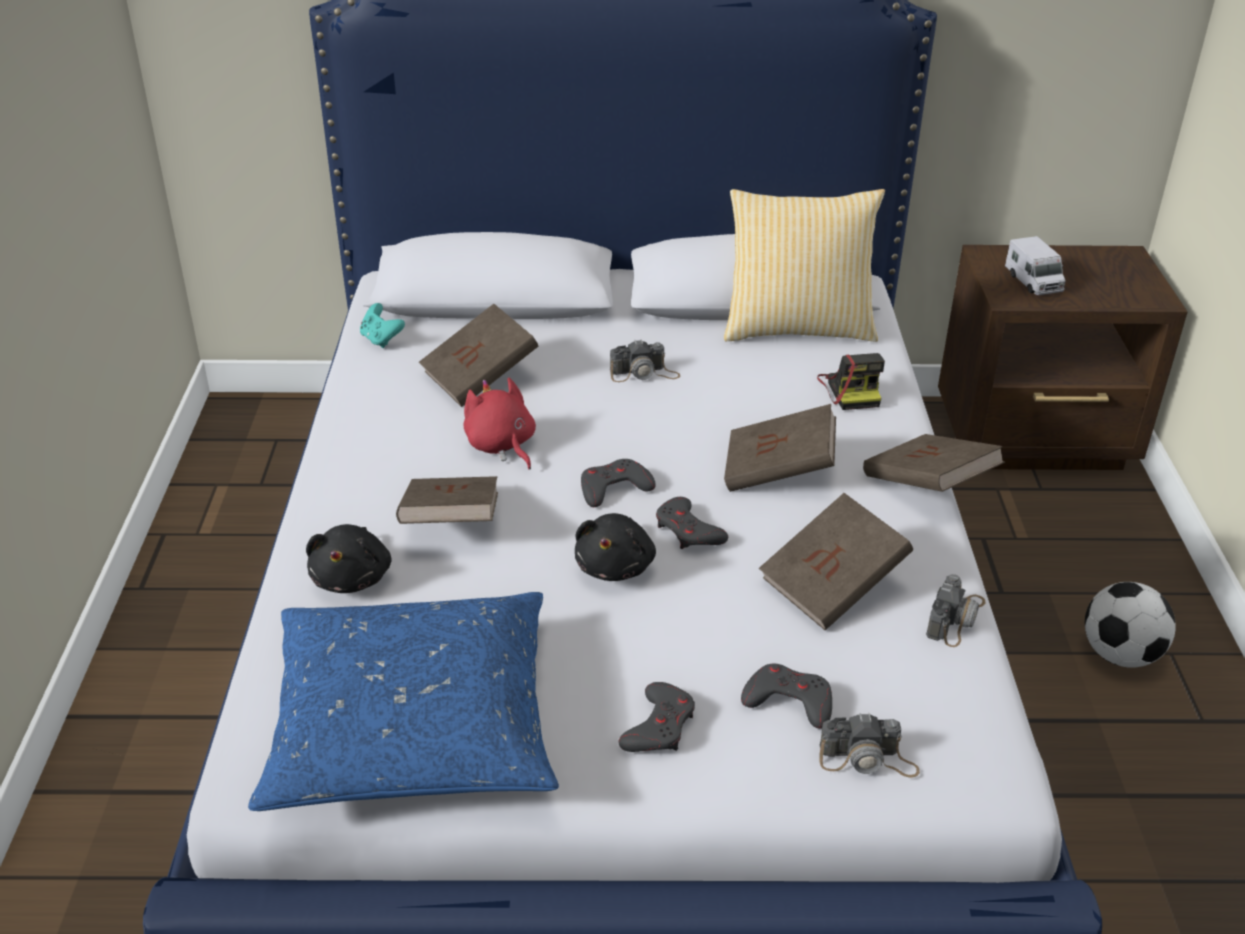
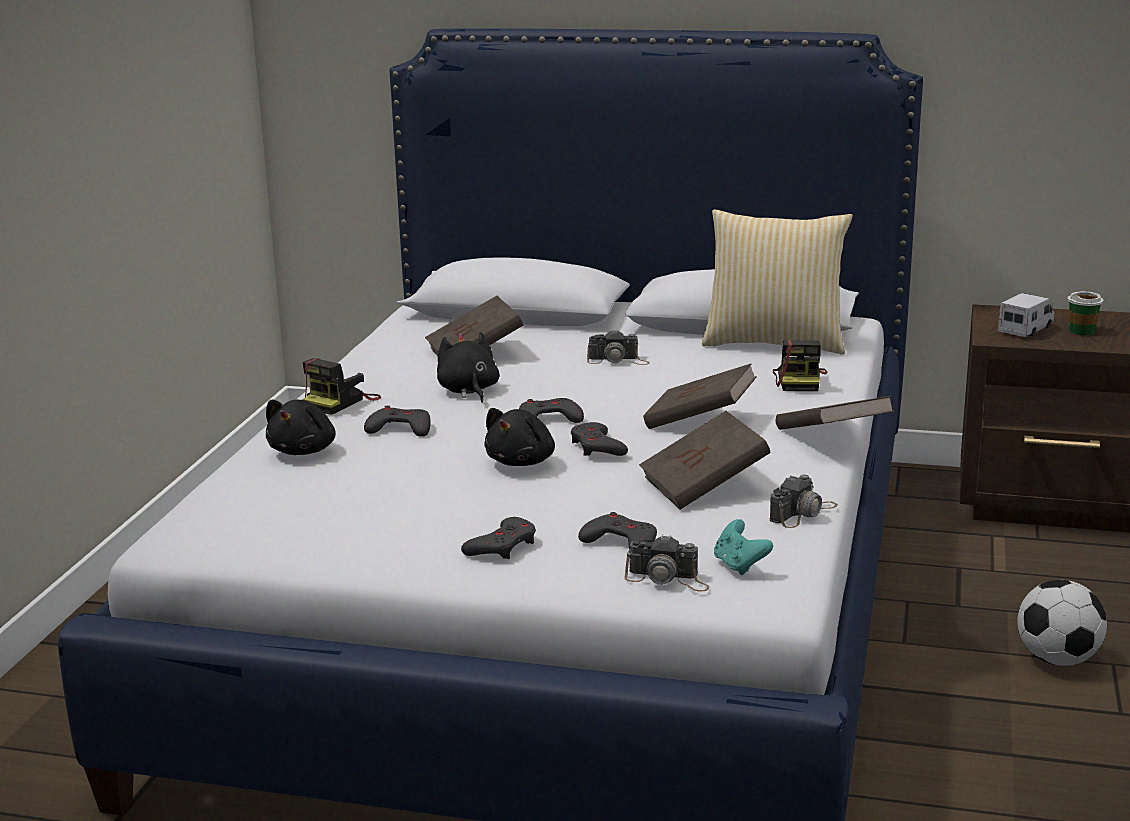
camera: 15 degrees right, 15 degrees down
(360, 482) = (341, 402): none -> camera
(381, 339) = (405, 329): turquoise game controller -> turquoise game controller (739, 565)
(412, 724) = (304, 526): blue pillow -> none
(451, 524) = (400, 429): brown book -> grey game controller
(501, 446) = (468, 391): red plush toy -> black plush toy
(1033, 282) = (1026, 329): toy truck -> toy truck turned 135 degrees counterclockwise
(1087, 280) = (1082, 331): none -> cup

